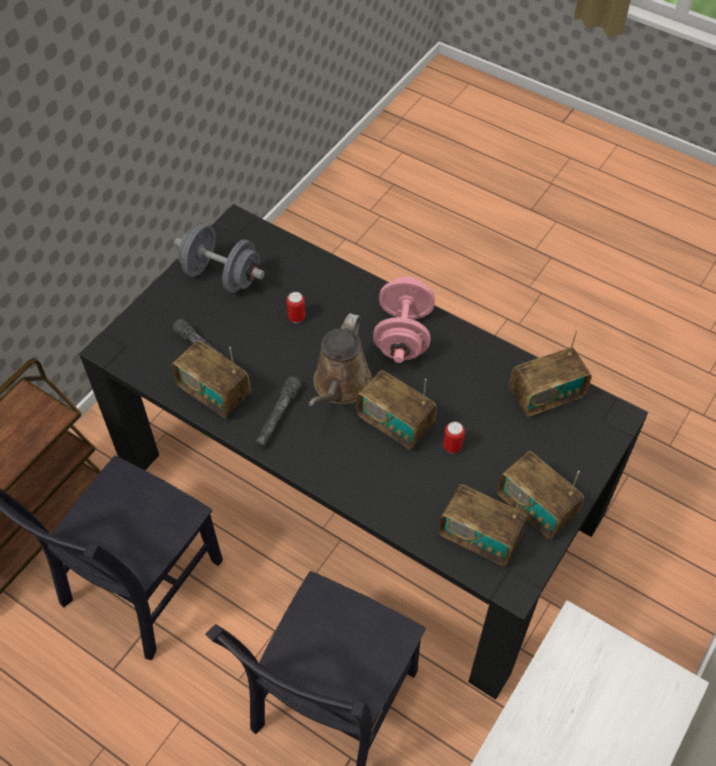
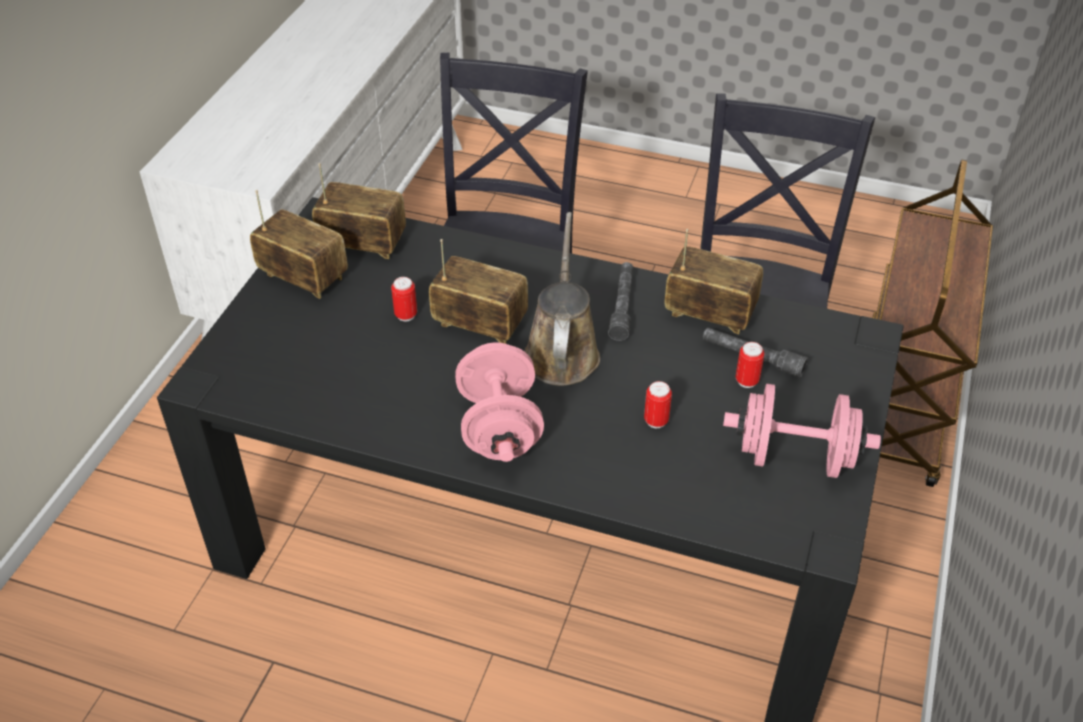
camera: 165 degrees right, 10 degrees down
(220, 333) = (747, 381): none -> can
(221, 276) = (794, 457): grey dumbbell -> pink dumbbell
(545, 397) = (294, 388): radio -> none

